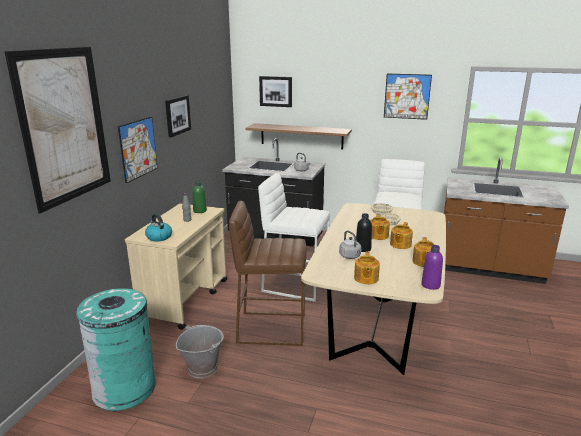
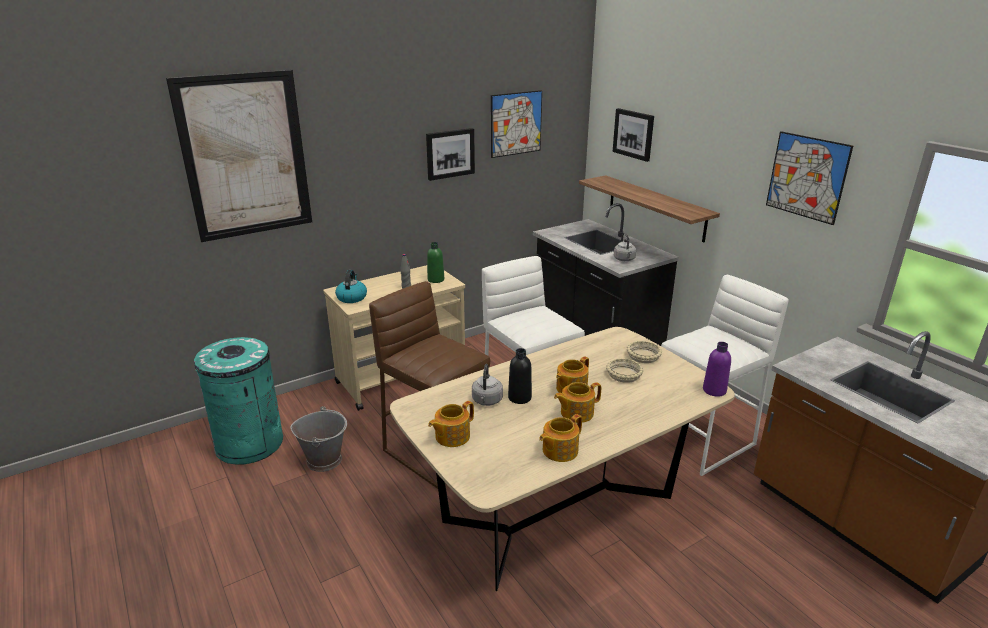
camera: 40 degrees right, 5 degrees up
(138, 148) = (367, 189): picture -> picture (516, 123)
(430, 285) = (507, 484): purple bottle -> purple bottle (714, 390)

